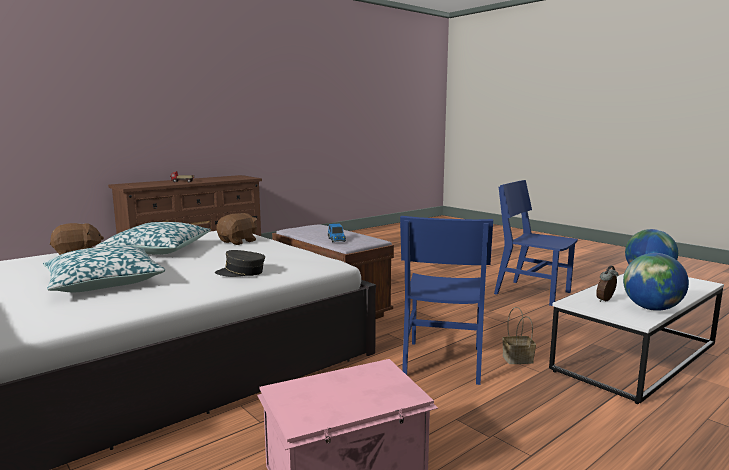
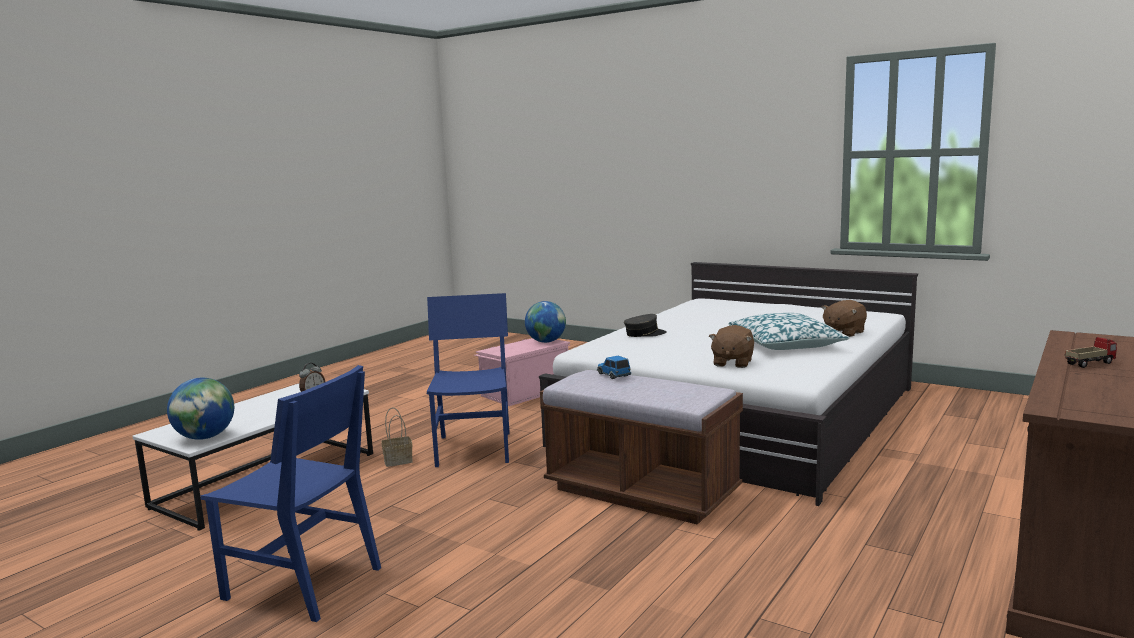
camera: 165 degrees right, 0 degrees up
(104, 282) = (732, 321): pillow -> none
(651, 309) = (281, 394): globe -> globe (546, 342)

